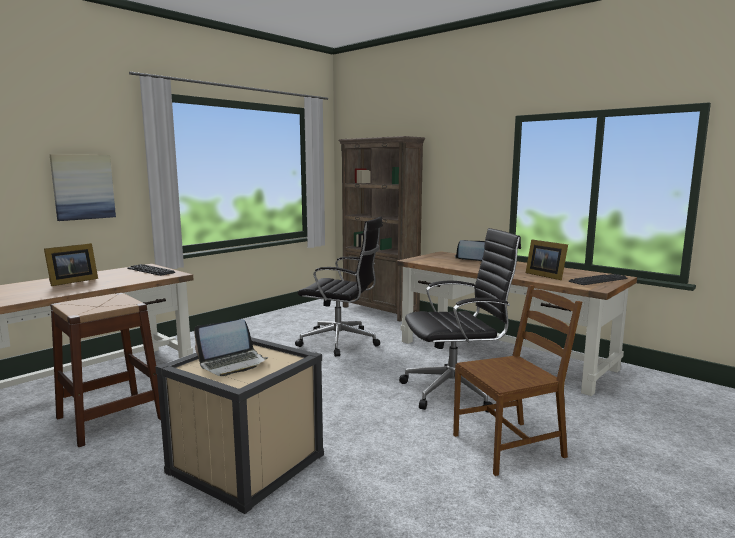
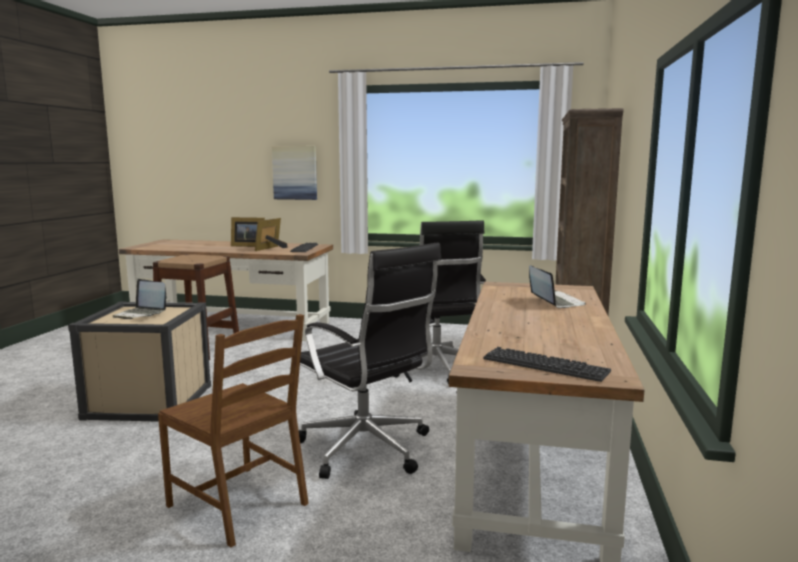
camera: 60 degrees right, 0 degrees up
(545, 275) = (520, 337): picture frame -> picture frame (271, 248)

